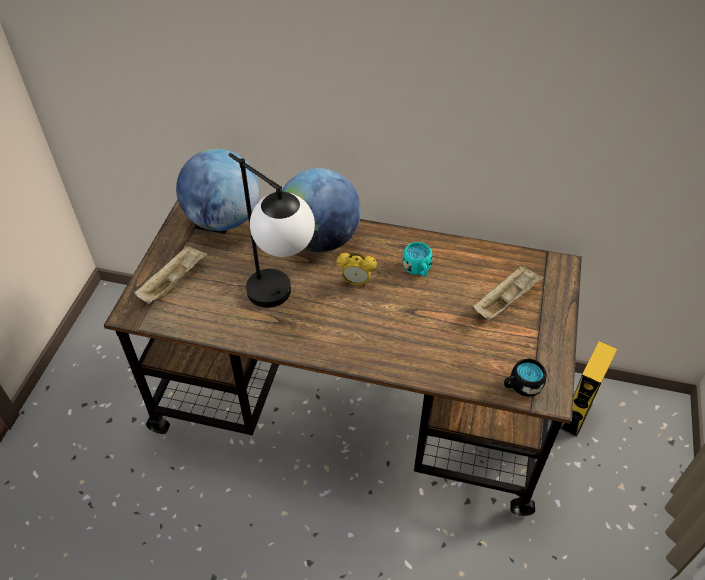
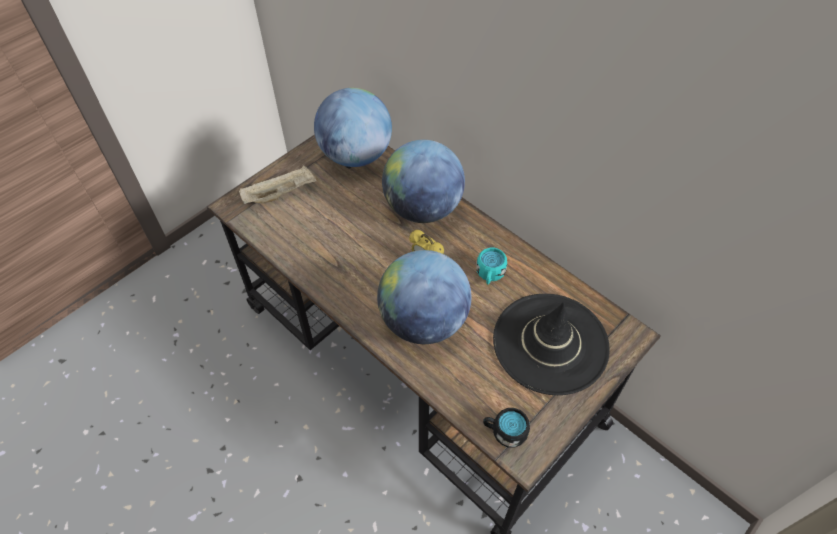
camera: 30 degrees right, 5 degrees up
(282, 300) = (353, 249): table lamp -> none
(391, 331) = (423, 321): none -> globe
(505, 301) = (550, 343): beige tray -> black hat
(576, 416) = (614, 481): yellow speaker -> none

